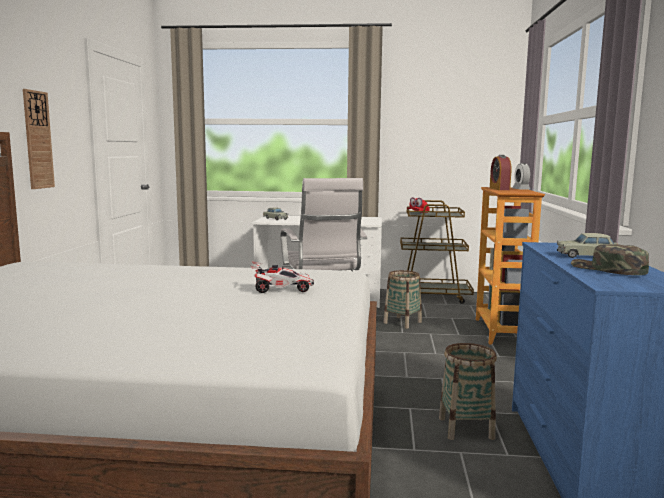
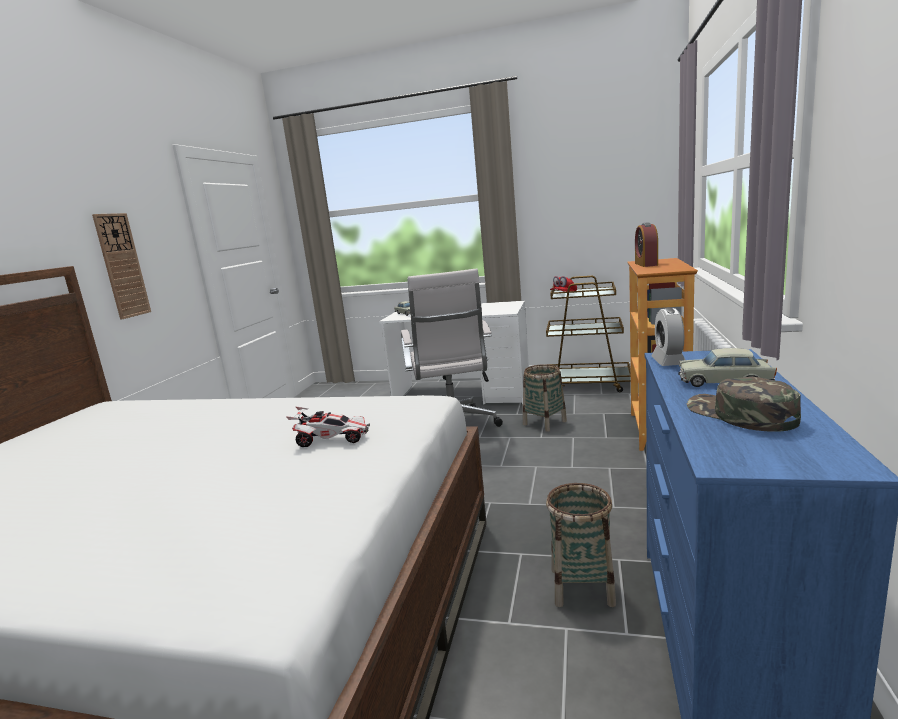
camera: 10 degrees right, 5 degrees up
(521, 189) = (673, 263): alarm clock -> alarm clock (668, 361)

